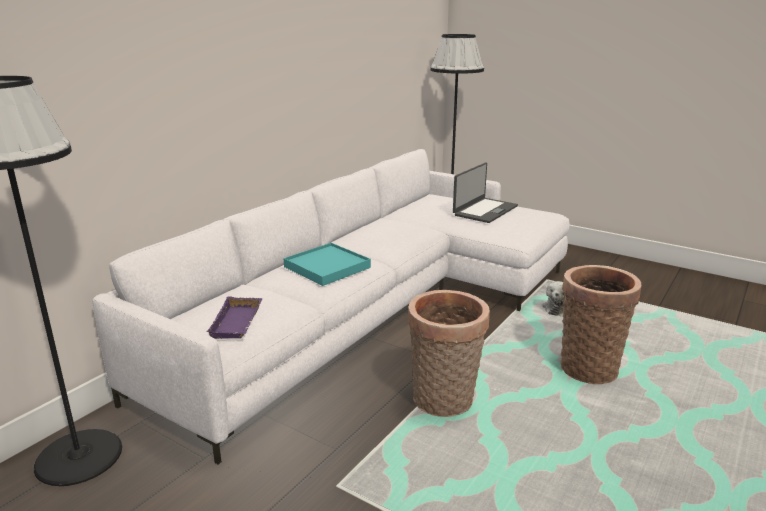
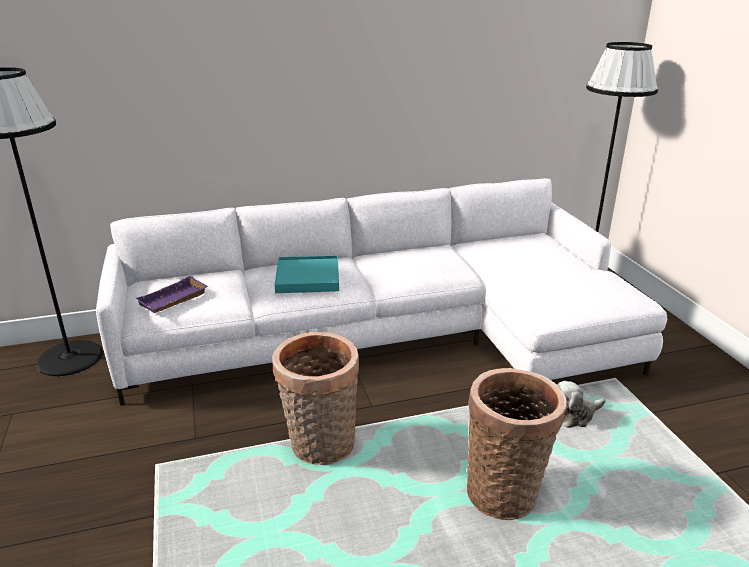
camera: 40 degrees right, 5 degrees up
(484, 210) = (558, 270): laptop -> none

